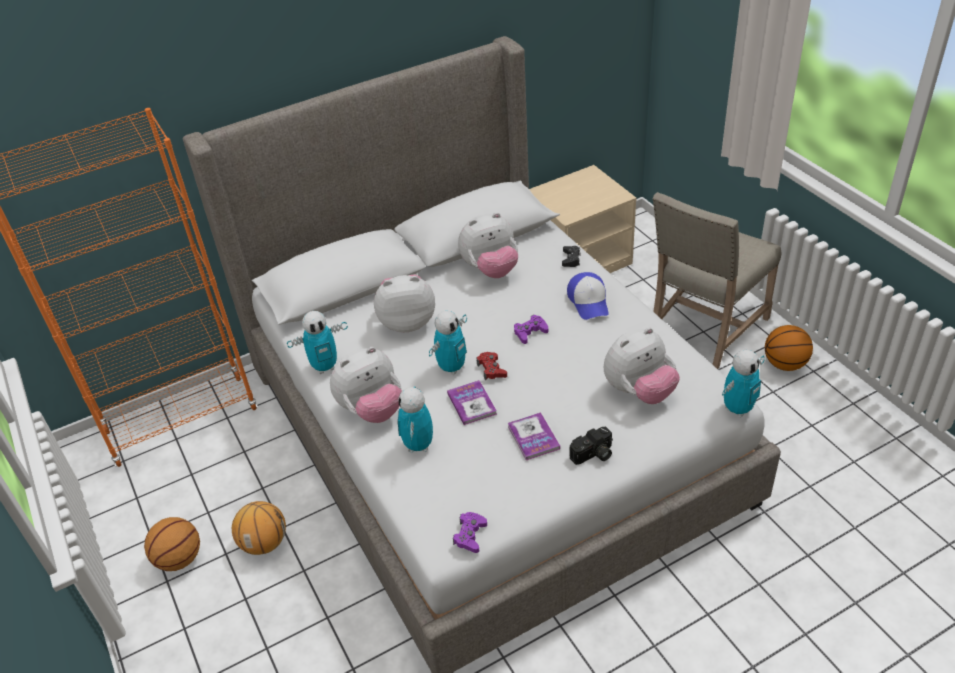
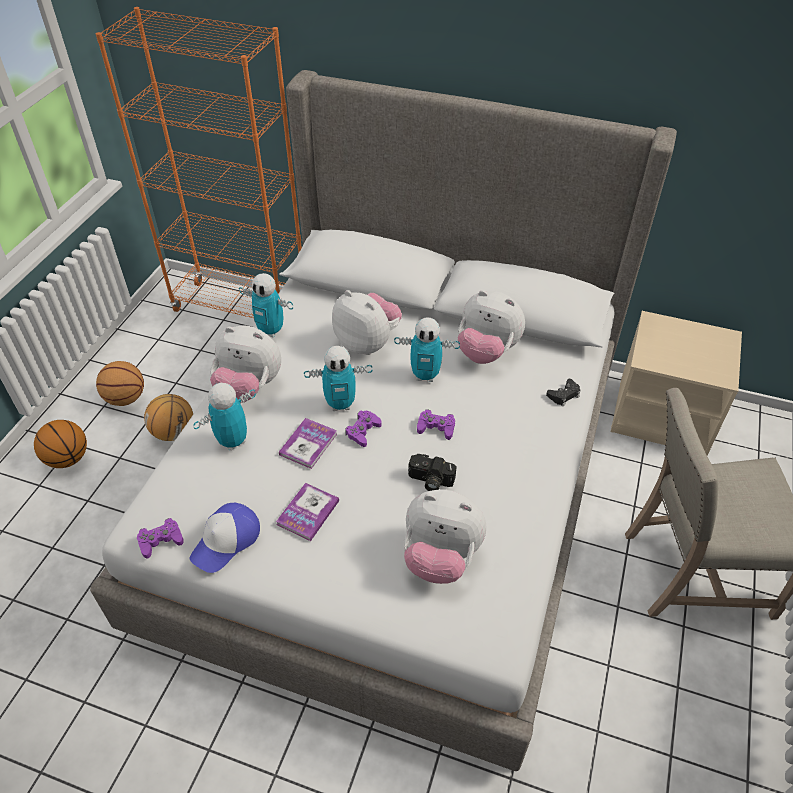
camera: 45 degrees right, 5 degrees up
(491, 369) = (363, 431): red game controller -> purple game controller
(589, 301) = (521, 443): cap -> cap (227, 541)
(593, 455) = (325, 572): camera -> camera (430, 481)
(738, 409) = (497, 659): toy robot -> toy robot (425, 375)
(784, 364) = (728, 675): basketball -> basketball (68, 458)

